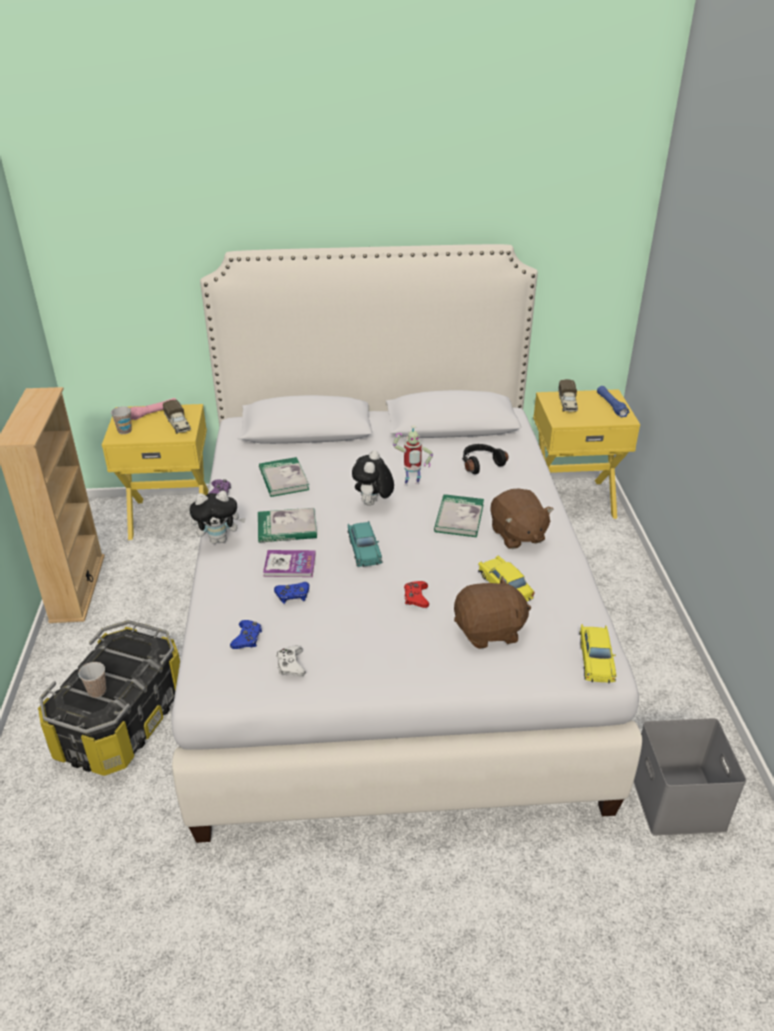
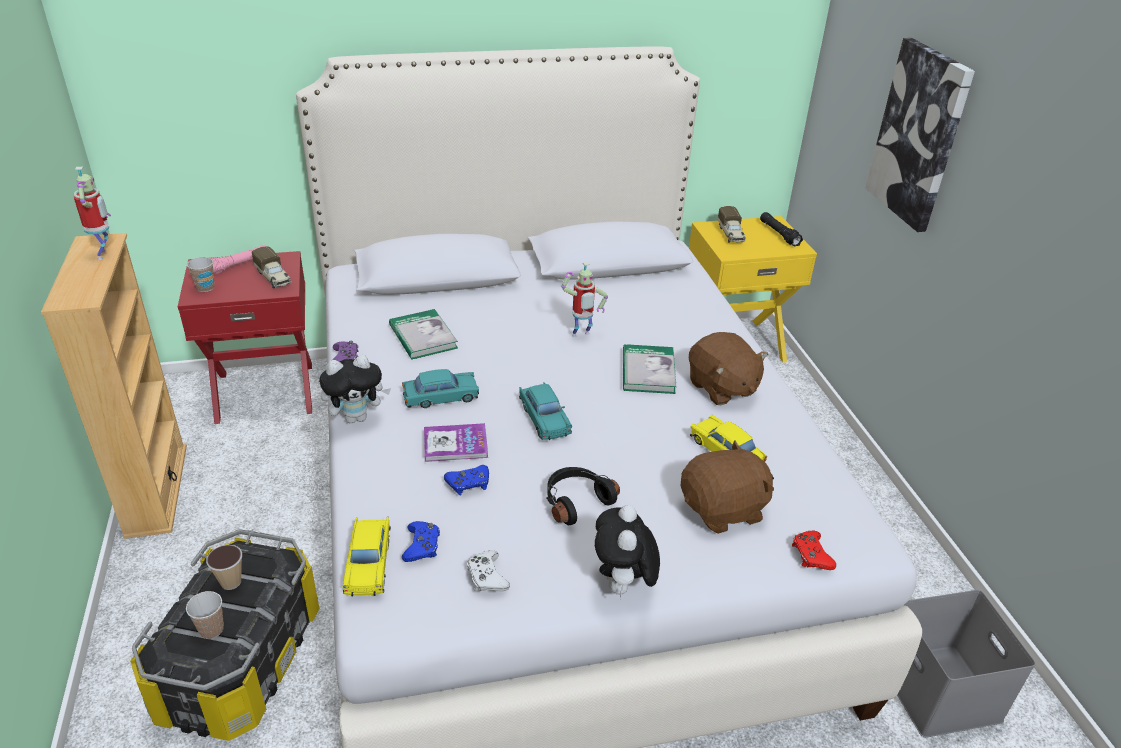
camera: 10 degrees left, 0 degrees up
(45, 404) = (105, 255): none -> toy robot
(116, 658) = (231, 582): none -> cup
(171, 516) = (265, 391): yellow nightstand -> red nightstand
(287, 528) = (441, 397): book -> turquoise toy car
(373, 504) = (540, 361): plush toy -> plush toy (623, 586)
(416, 597) = (623, 474): red game controller -> red game controller (811, 555)
(480, 463) = (655, 306): black headphones -> black headphones (576, 501)
(595, 659) = (859, 535): yellow toy car -> yellow toy car (369, 563)
(611, 406) = (779, 234): blue flashlight -> black flashlight
(709, 328) = (919, 135): none -> picture

